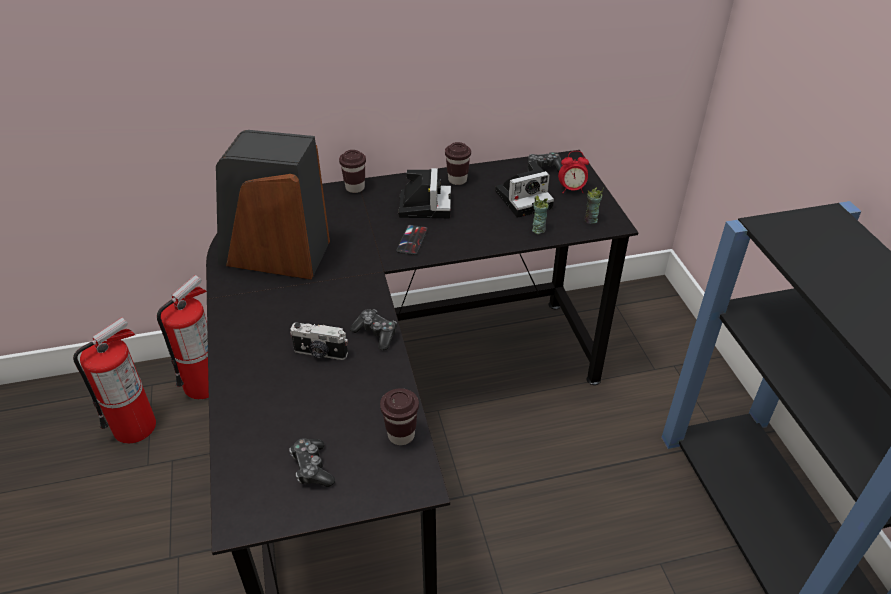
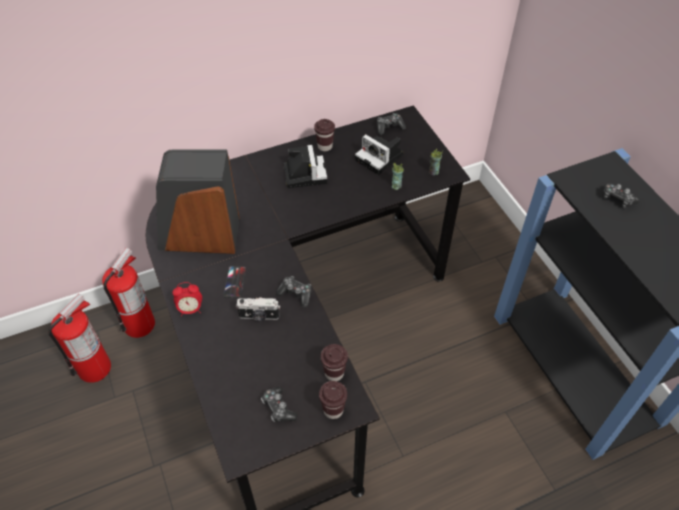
camera: 10 degrees left, 10 degrees up
(355, 188) = (246, 164): brown cup -> brown cup (333, 410)
(412, 240) = (303, 208): phone -> phone (235, 282)
(525, 198) = (380, 158): camera -> camera turned 75 degrees clockwise
(572, 190) = (414, 145): alarm clock -> alarm clock (190, 309)
(836, 256) = (617, 199): none -> game controller

